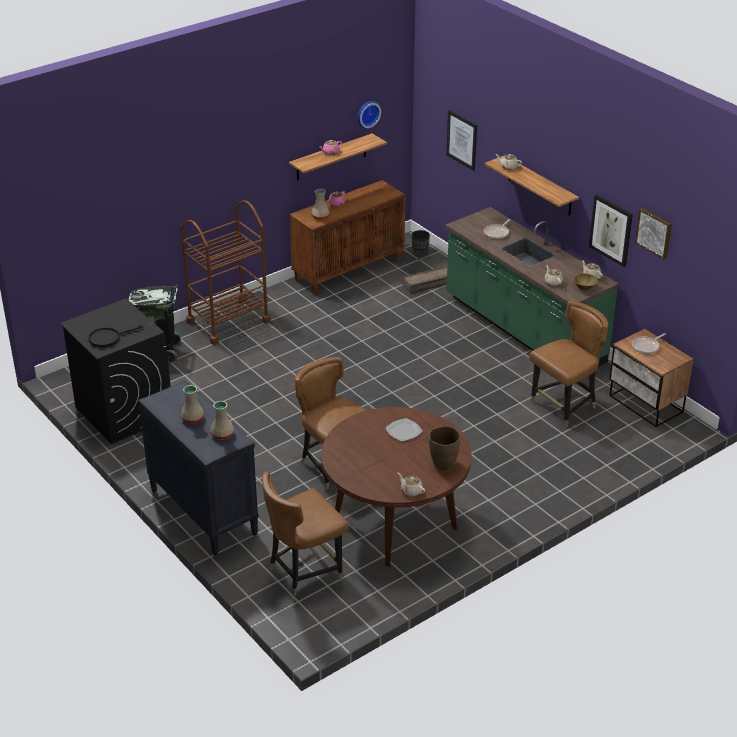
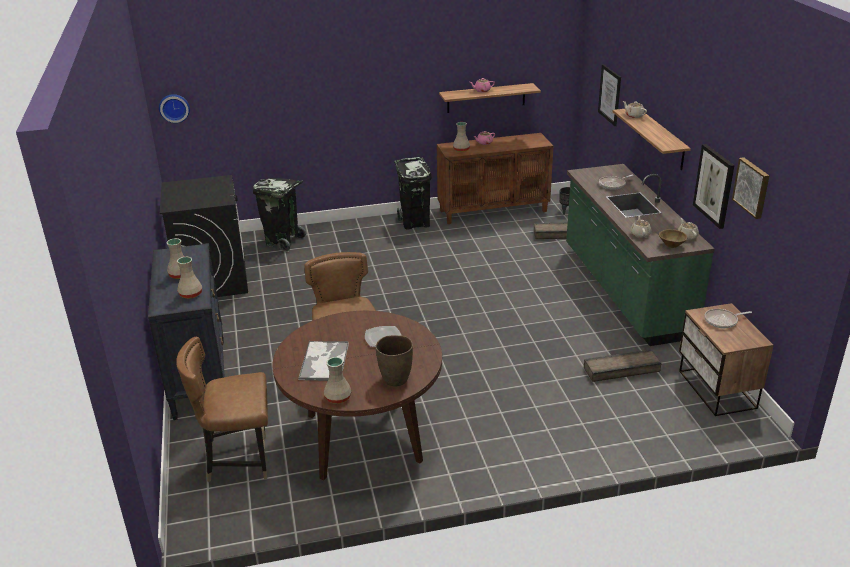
camera: 25 degrees right, 5 degrees down
(108, 338) = (186, 200): black frying pan -> none
(228, 321) = (358, 230): brown cart -> none
(280, 300) = (415, 222): none -> black trash can
(367, 113) = (528, 61): wall clock -> wall clock (174, 107)
(373, 464) = (324, 361): none -> tray
(411, 491) = (338, 398): beige teapot -> beige vase
(564, 406) = (622, 370): brown chair -> crate

